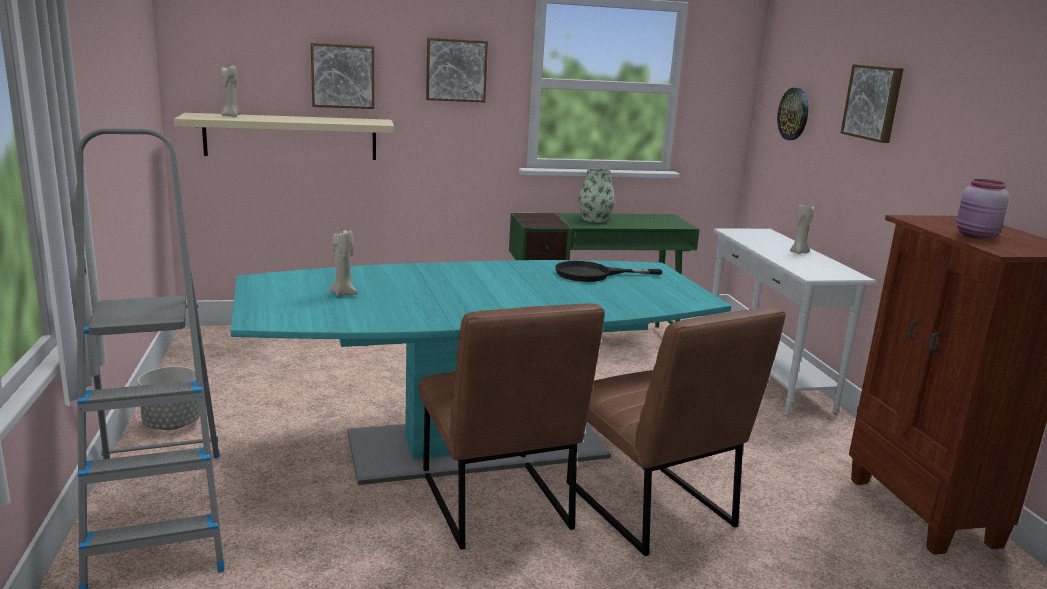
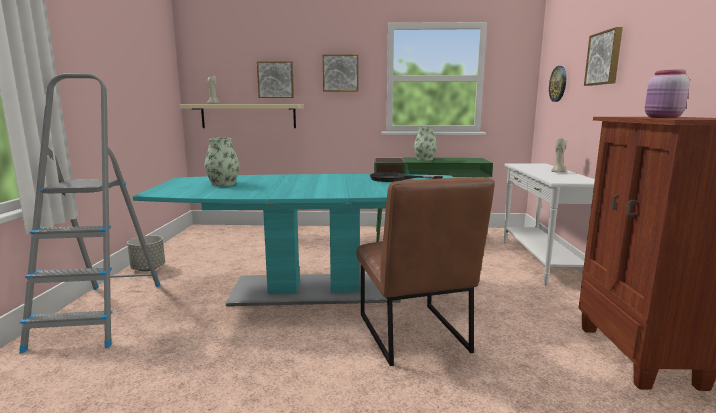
camera: 15 degrees right, 5 degrees down
(343, 293) = (223, 184): beige candle -> vase
(495, 503) = (305, 323): brown chair -> none

